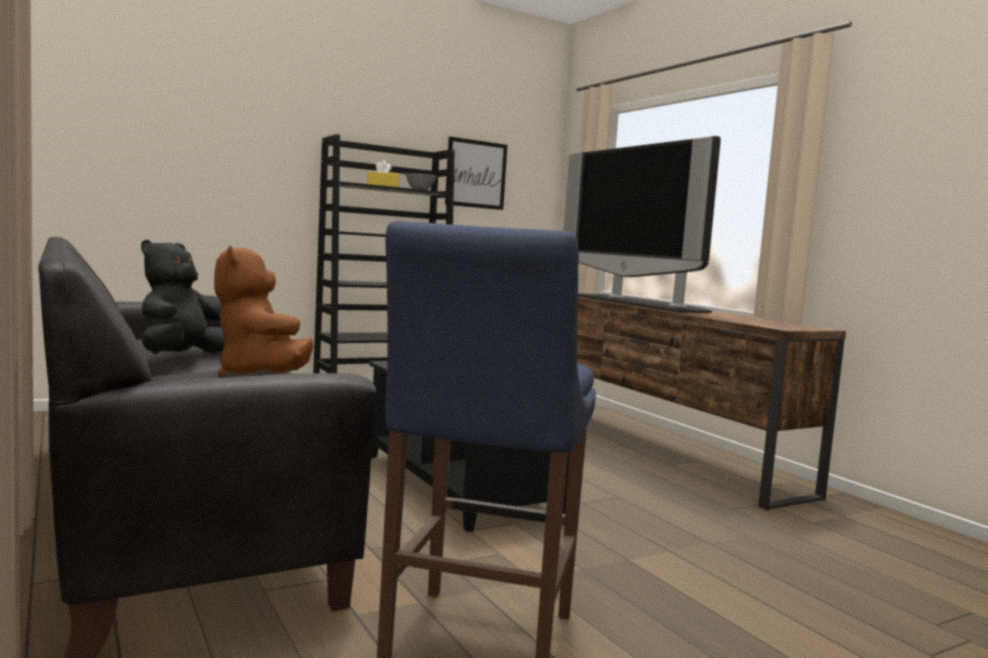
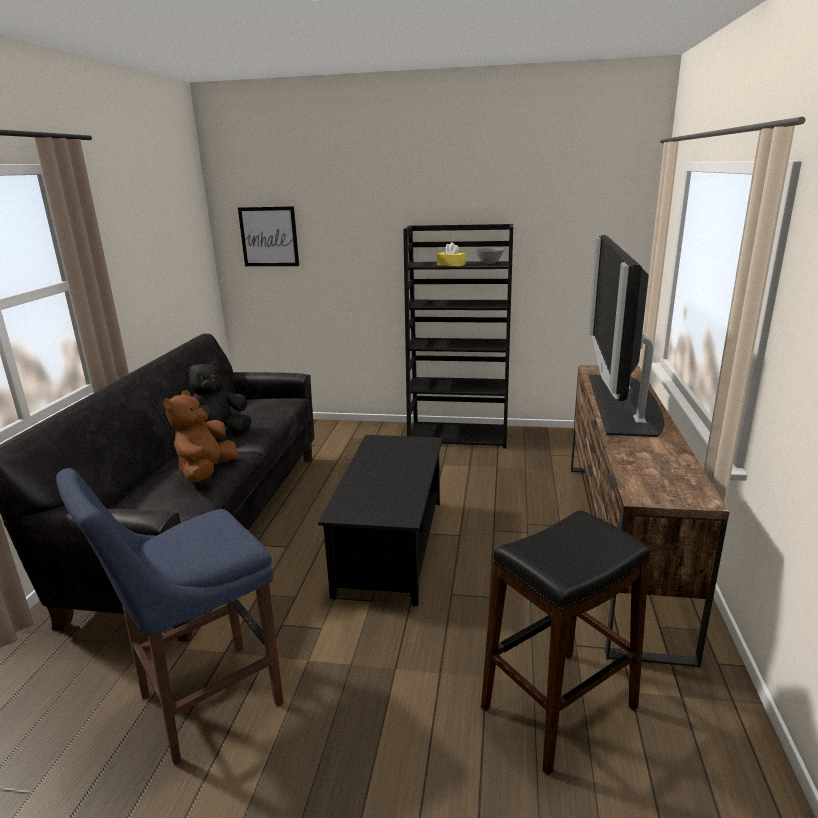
camera: 40 degrees right, 15 degrees up
(476, 174) = (558, 237): picture -> picture (269, 236)
(789, 544) = (558, 708): none -> black stool

